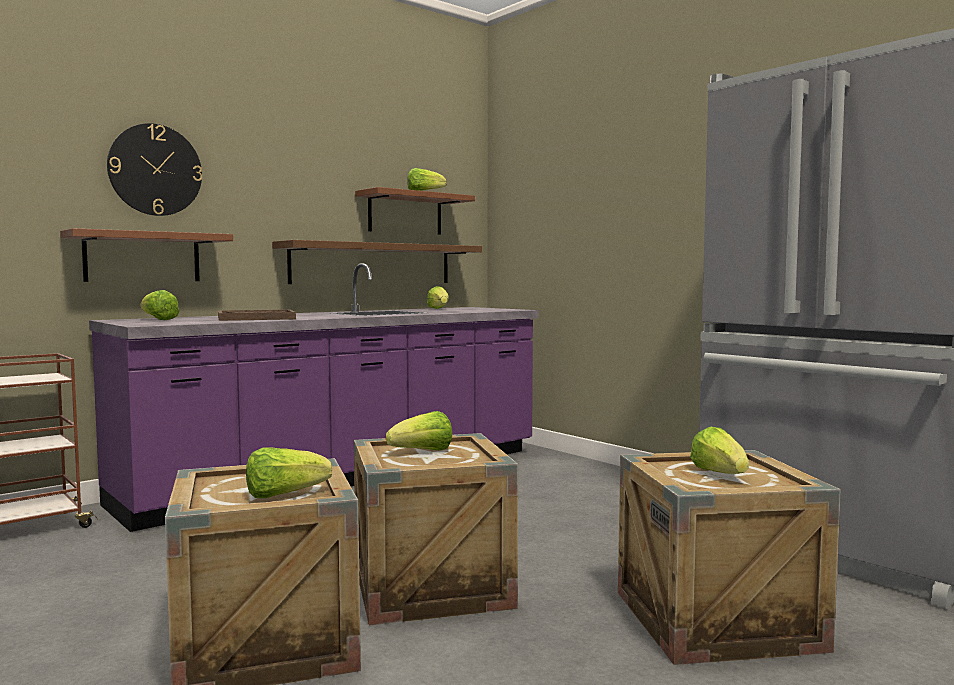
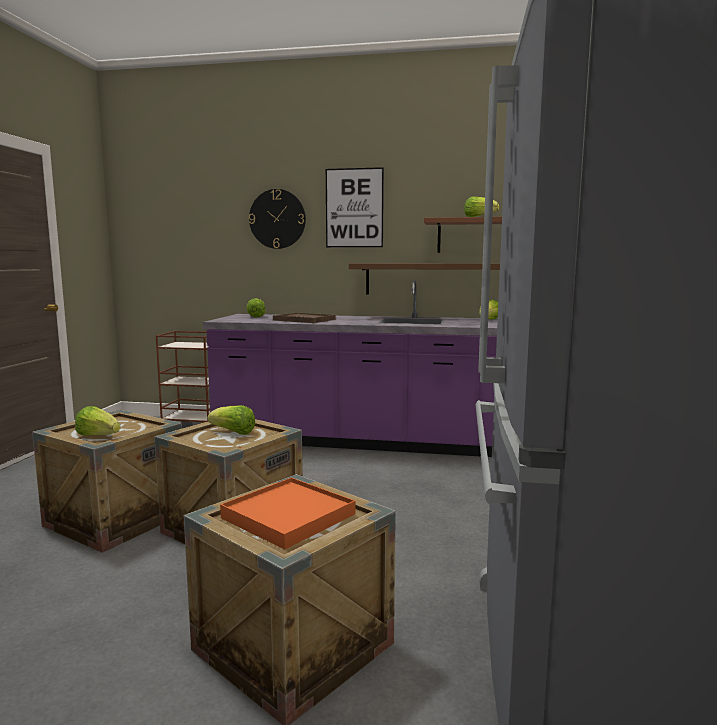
camera: 50 degrees right, 5 degrees up
(142, 257) = (269, 275): brown shelf -> none
(269, 166) = (354, 208): none -> picture
(720, 474) = (289, 516): lettuce -> orange tray

